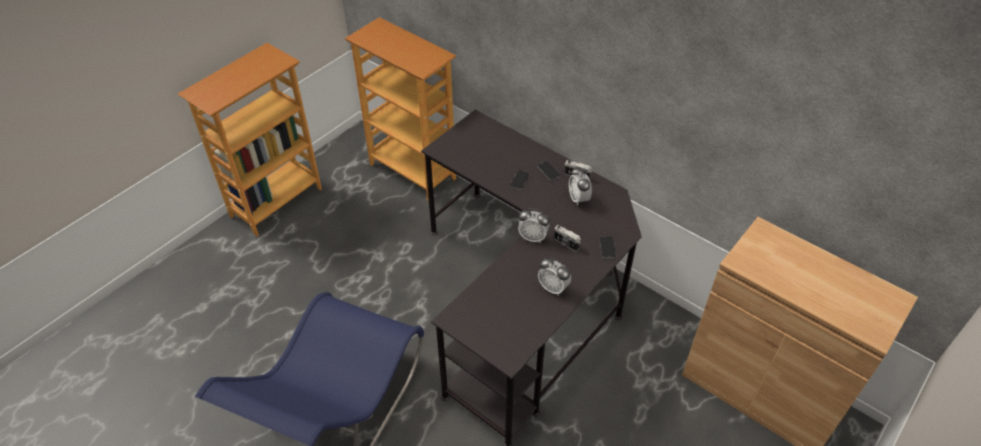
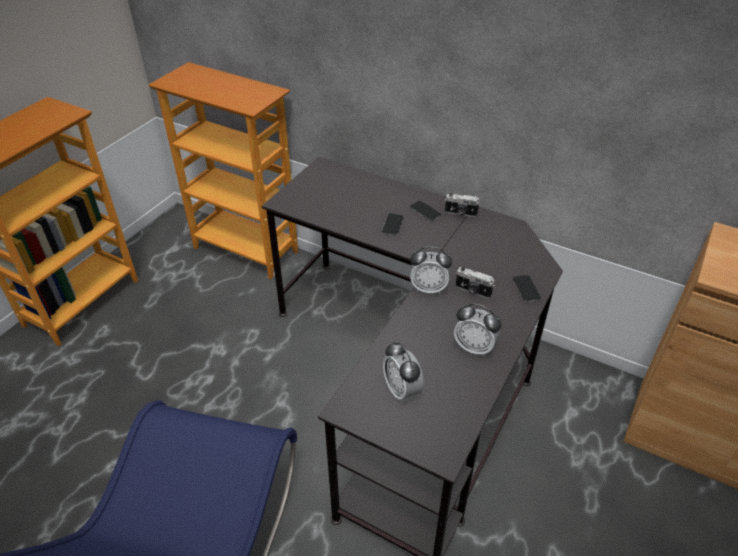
camera: 10 degrees left, 5 degrees down
(578, 199) = (471, 237): alarm clock -> alarm clock (401, 390)

